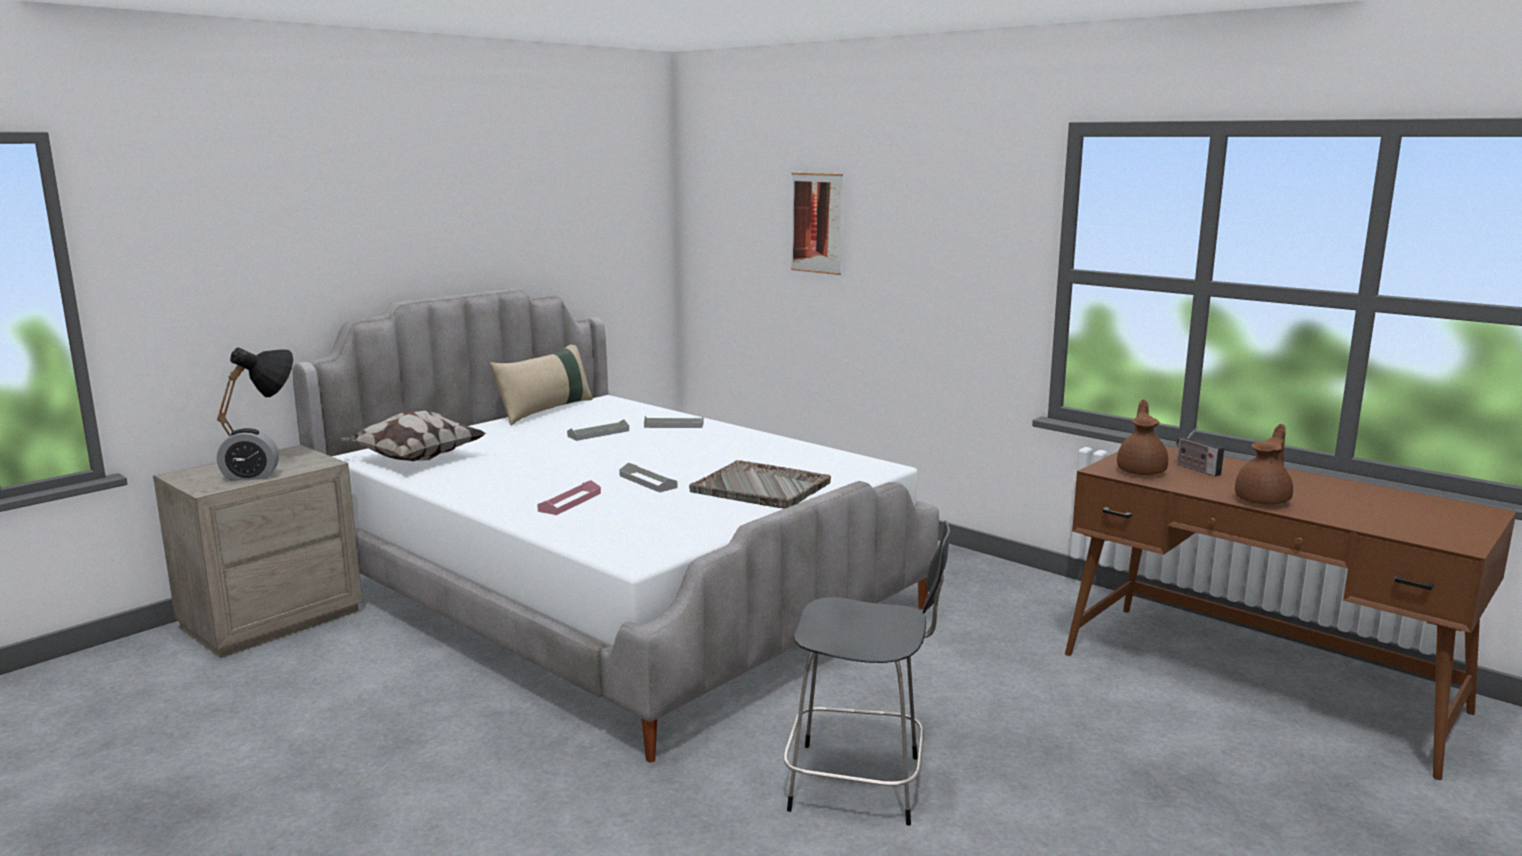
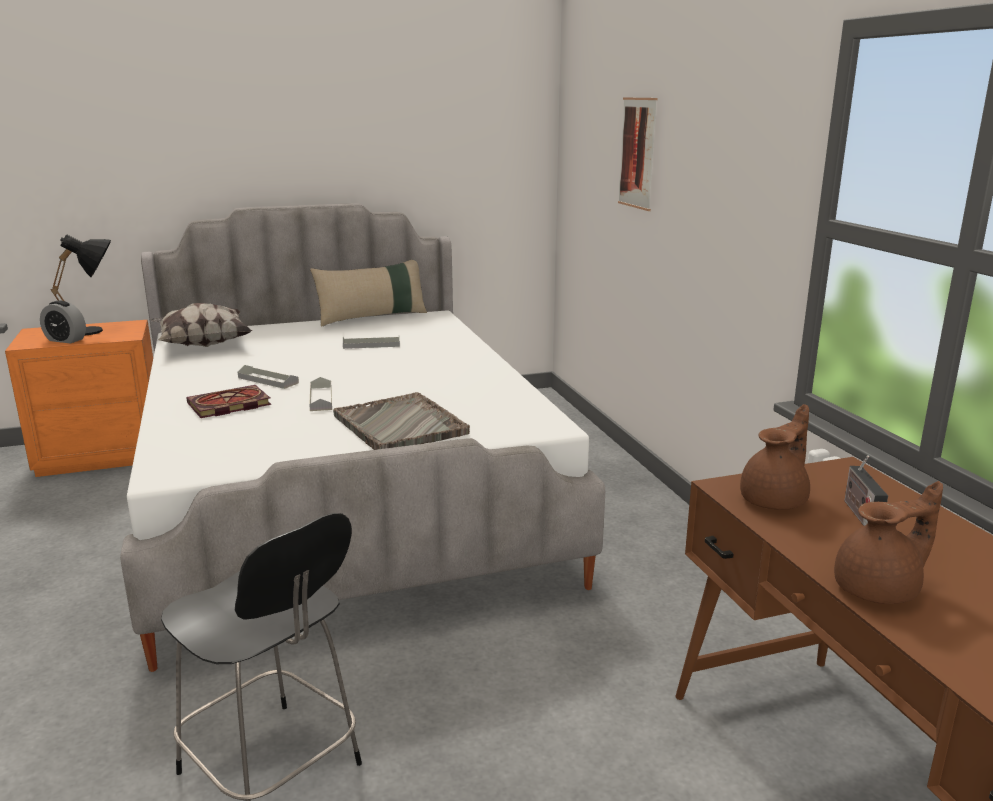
camera: 30 degrees right, 5 degrees up
(270, 619) = (102, 454): beige nightstand -> orange nightstand
(570, 502) = (227, 405): pink tray -> book
(673, 425) = (445, 347): grey tray -> grey tray (268, 380)

